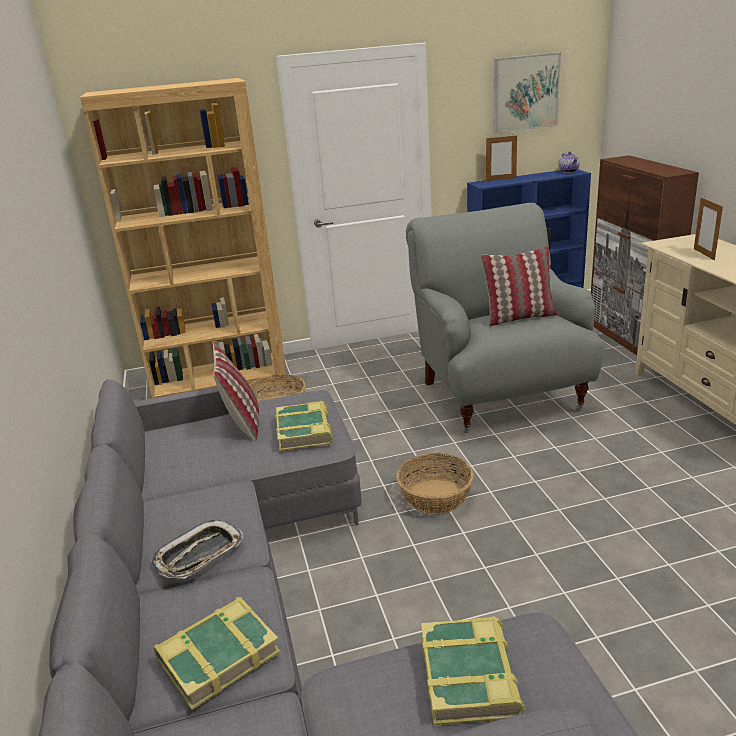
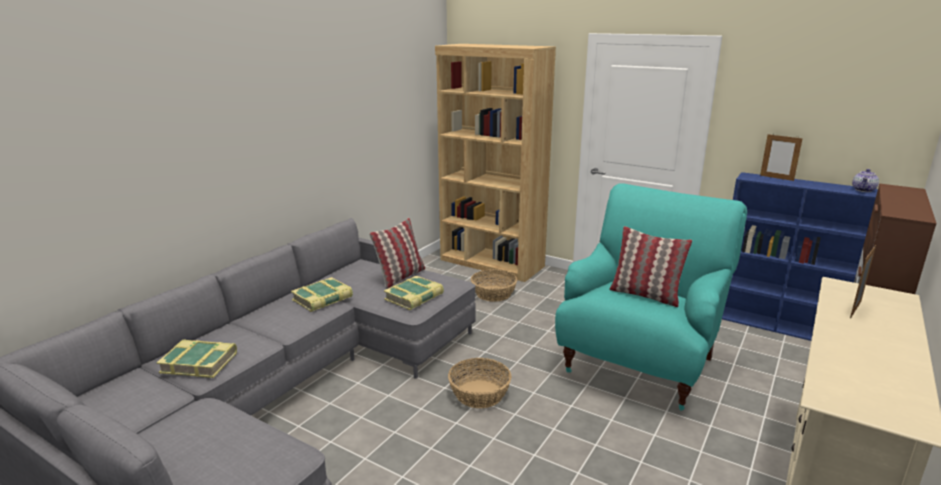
camera: 45 degrees right, 5 degrees down
(199, 555) = (270, 322): tray -> none
(470, 676) = (236, 445): book -> book (323, 299)
(499, 395) = (640, 364): grey armchair -> turquoise armchair
(525, 93) = (829, 98): picture -> none

